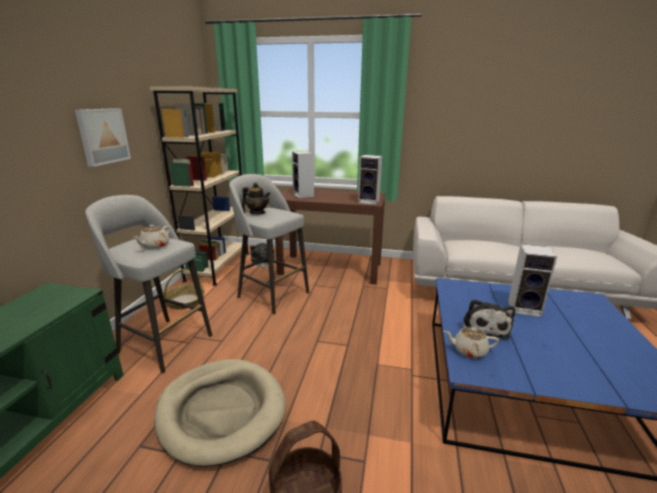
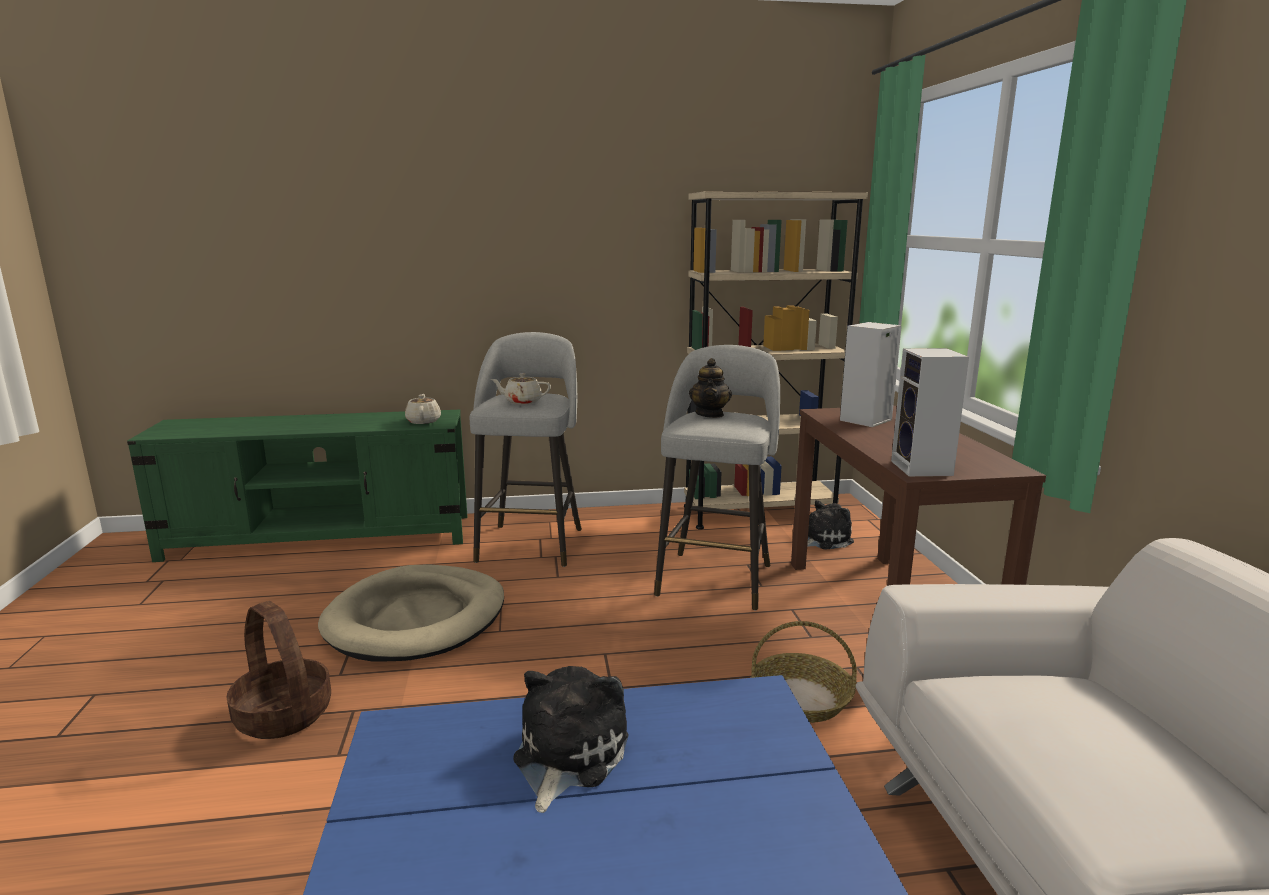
camera: 70 degrees right, 5 degrees down
(102, 136) = (588, 259): picture -> none
(184, 301) = (633, 524): basket -> basket (800, 699)
(469, 350) = (462, 731): beige teapot -> beige teapot (423, 421)
(485, 327) = (567, 755): plush toy -> plush toy turned 120 degrees clockwise
(525, 308) = (711, 838): speaker -> none

